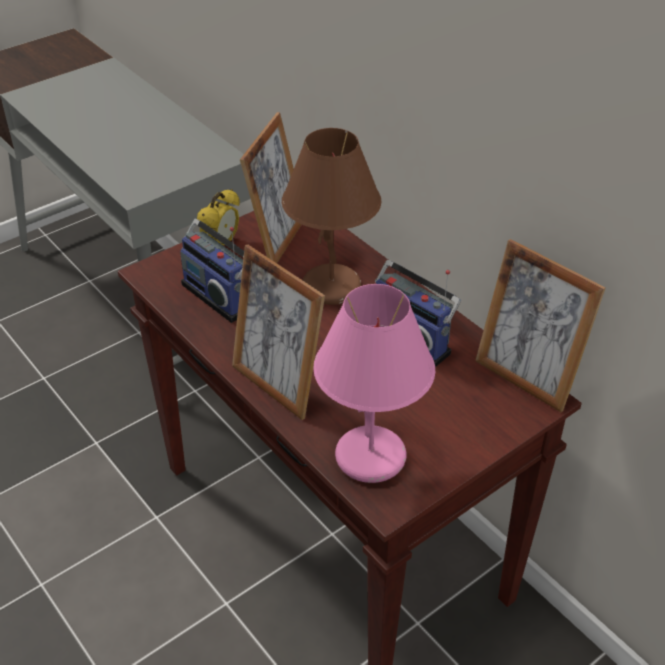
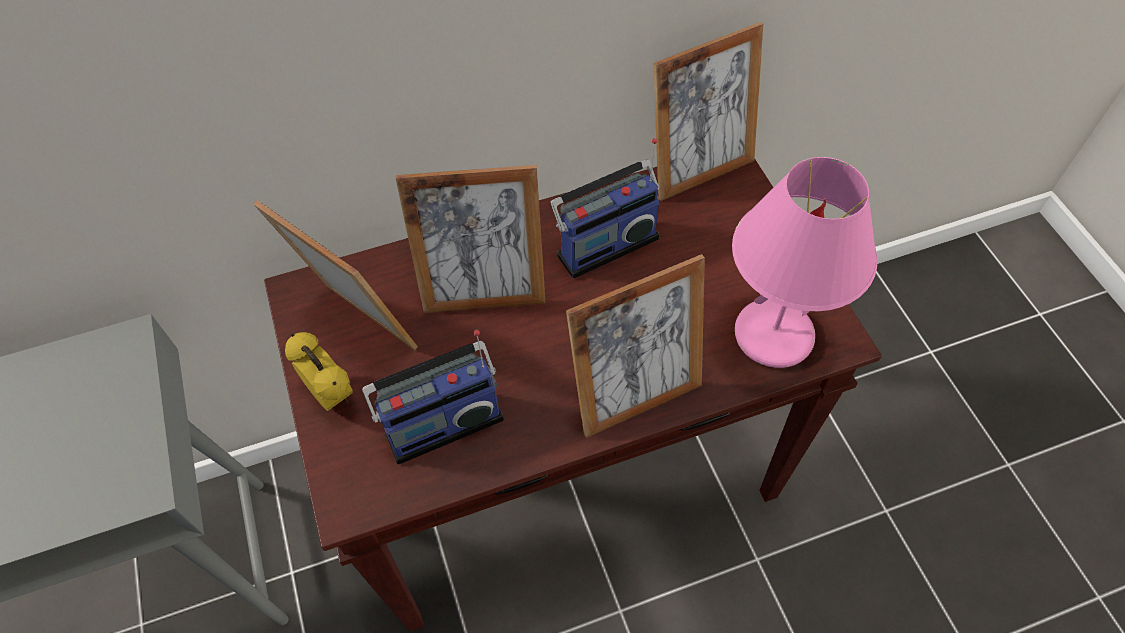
camera: 70 degrees left, 15 degrees up
(332, 287) = (484, 293): brown table lamp -> picture frame

